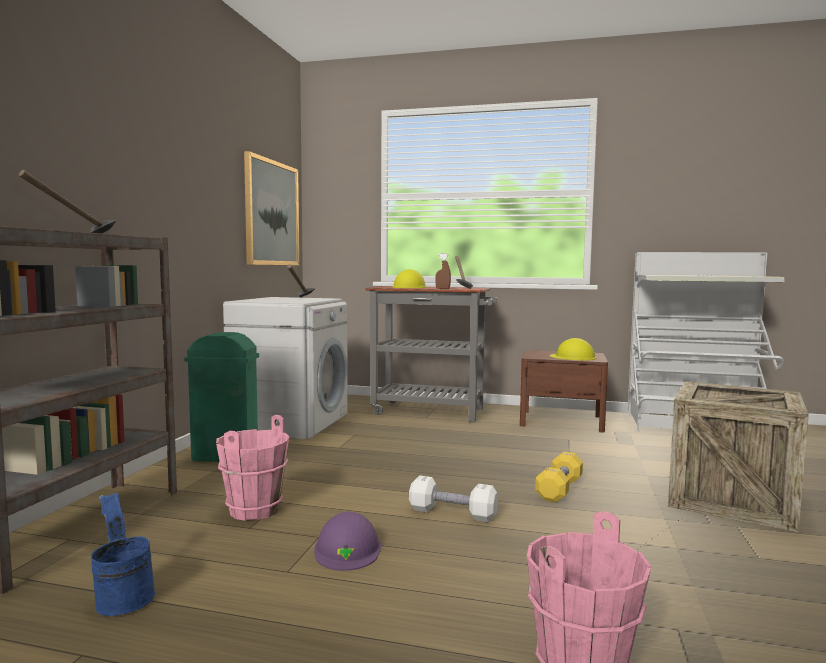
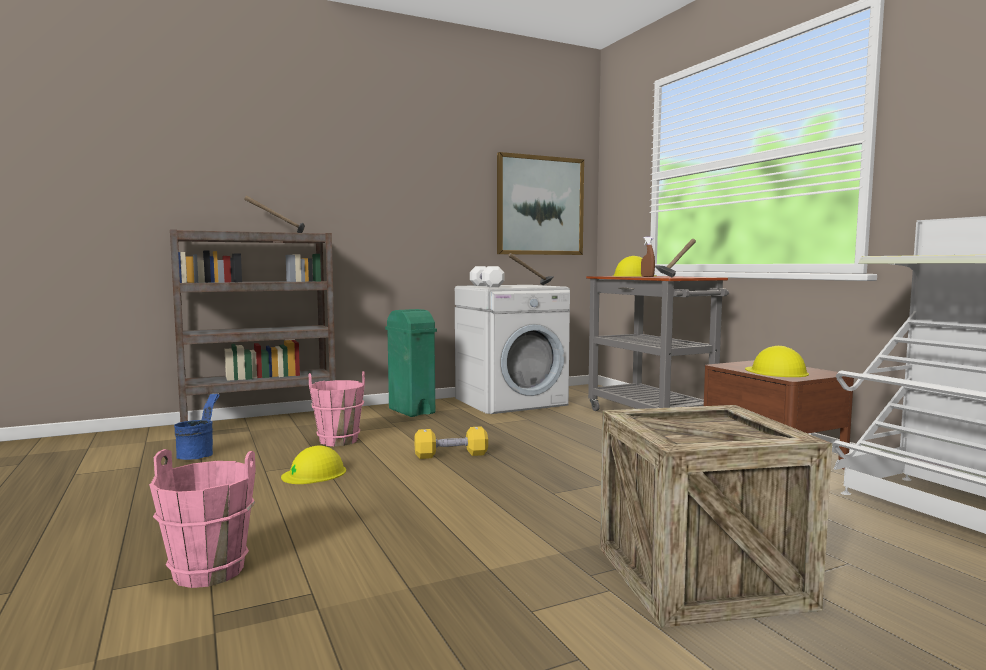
camera: 50 degrees right, 0 degrees up
(347, 549) = (314, 473): purple hard hat -> yellow hard hat
(452, 513) = (422, 481): white dumbbell -> white dumbbell (486, 286)
(559, 489) = (549, 499): yellow dumbbell -> yellow dumbbell (451, 455)

